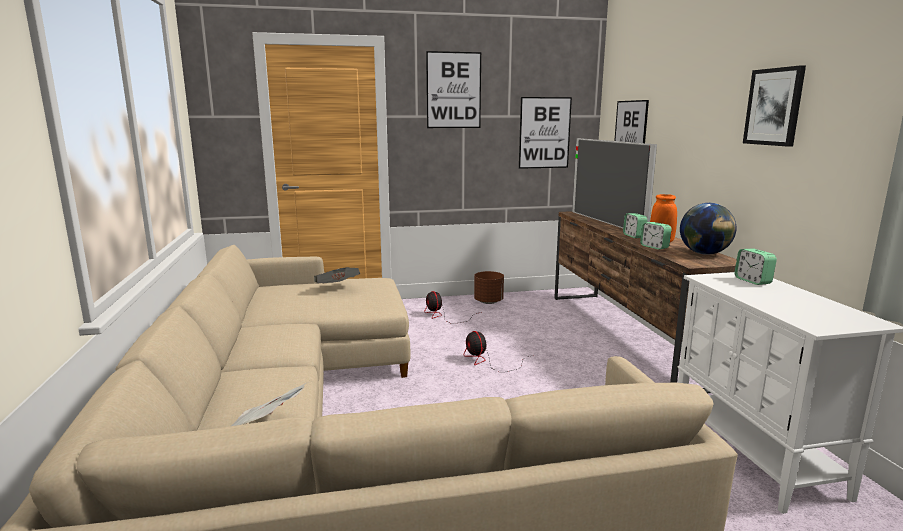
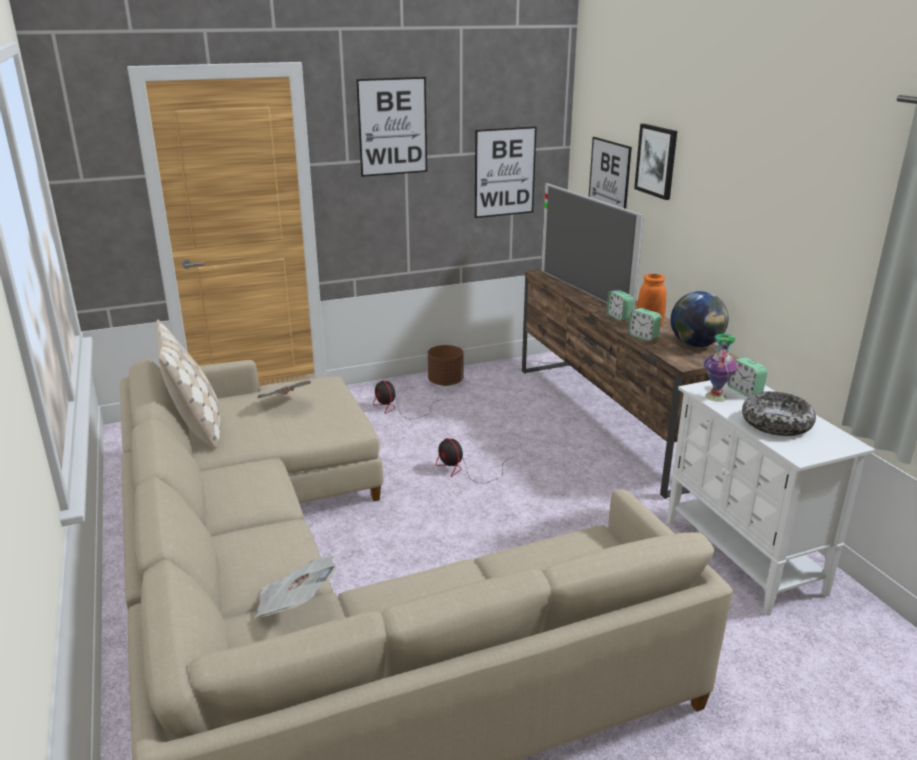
camera: 10 degrees left, 10 degrees up
(259, 298) = (196, 427): none -> beige pillow
(721, 283) = (715, 396): none -> vase
(774, 107) = (768, 198): picture -> picture (656, 161)
(787, 303) = (776, 423): none -> bowl

